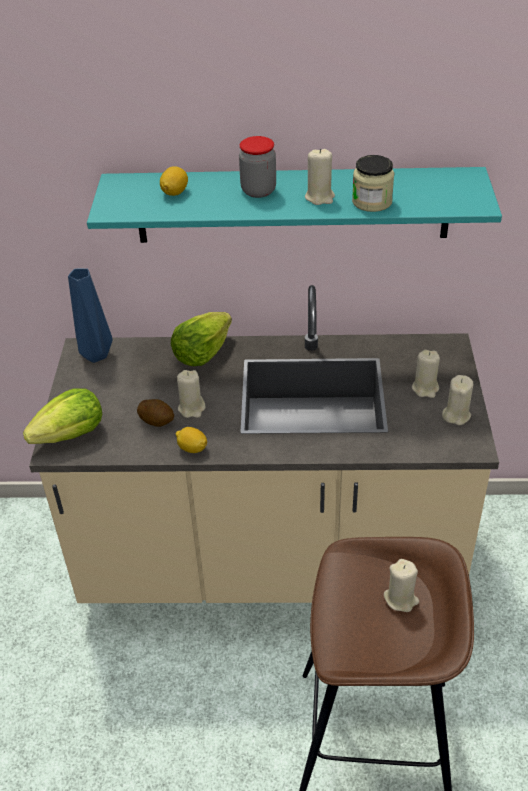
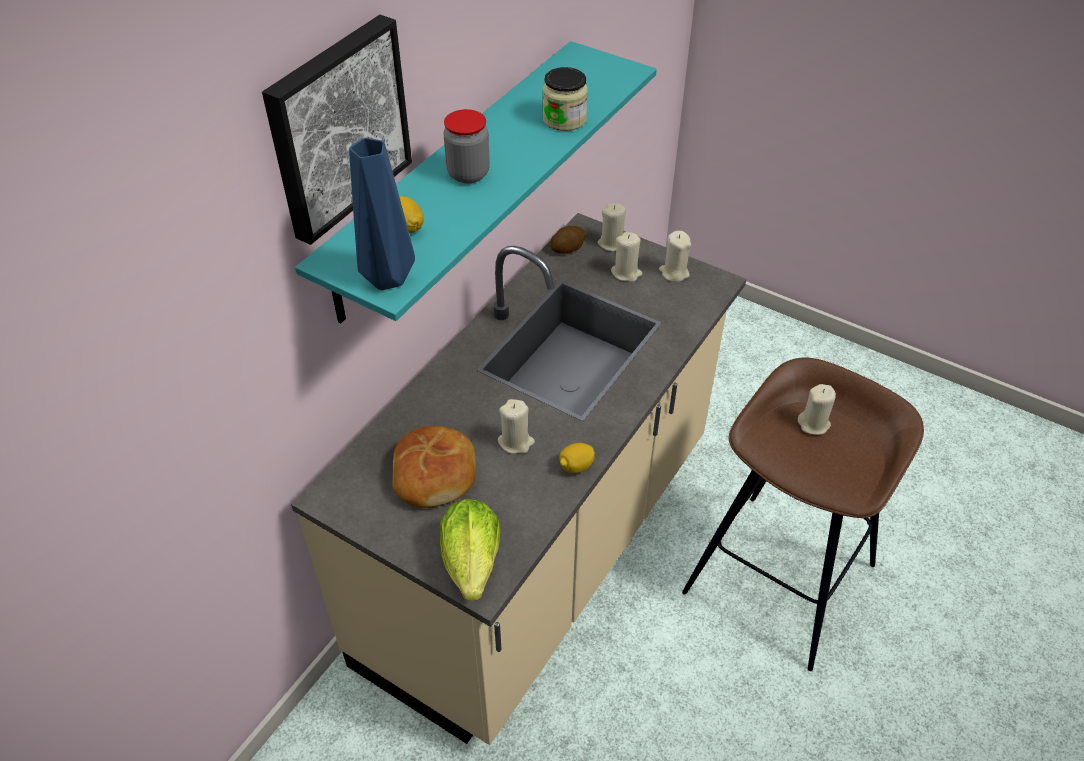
camera: 60 degrees left, 5 degrees up
(97, 355) = (353, 485): blue vase -> blue vase (388, 276)
(133, 385) = (435, 474): none -> bread
(157, 94) = (336, 127): none -> picture
(157, 420) = (510, 477): potato -> potato (567, 248)
(202, 353) = (436, 397): lettuce -> none
(320, 197) = (523, 143): beige candle -> beige candle (612, 243)

